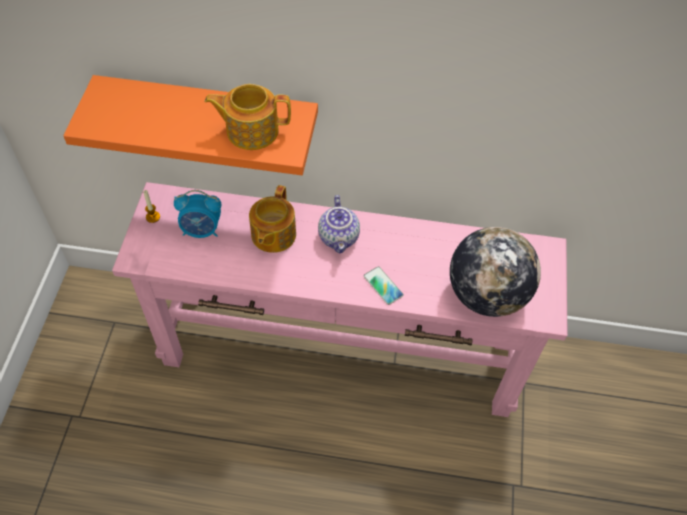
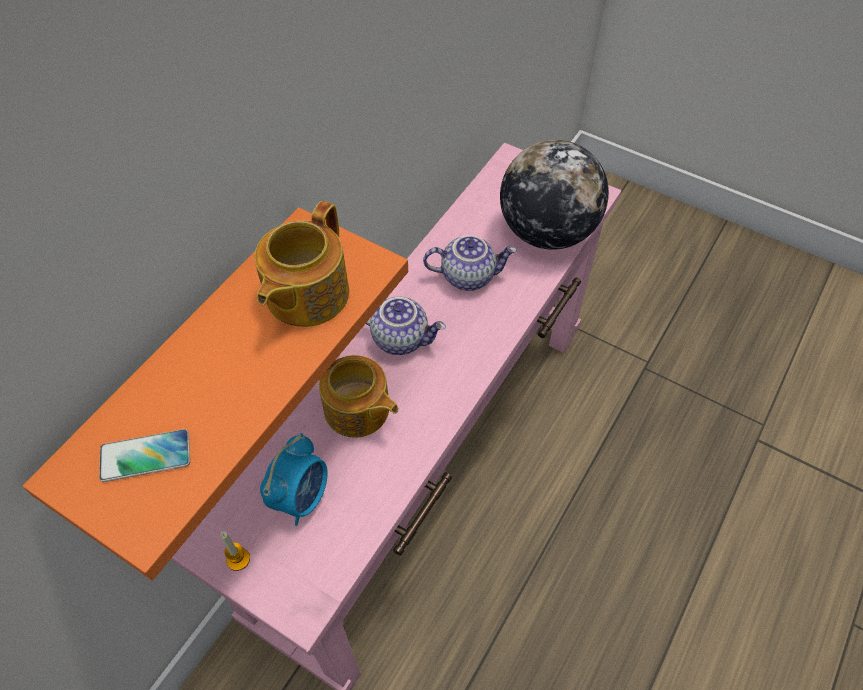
camera: 65 degrees left, 0 degrees up
(383, 286) = (493, 319): phone -> phone (145, 456)
(414, 258) = (468, 275): none -> teapot

